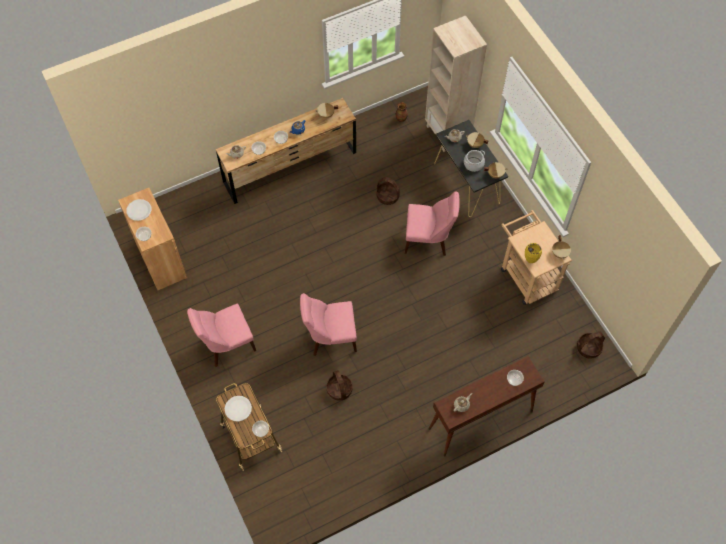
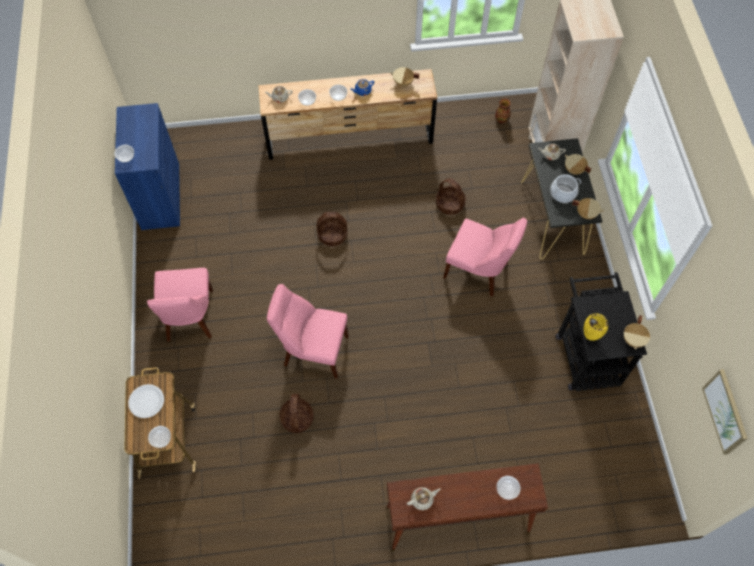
camera: 20 degrees right, 0 degrees up
(139, 210) = (134, 126): white plate -> none
(160, 259) = (160, 196): brown cabinet -> blue cabinet
(226, 344) = (189, 318): pink chair -> pink chair turned 90 degrees counterclockwise
(526, 275) = (585, 353): beige cart -> black cart
(588, 348) = (634, 475): basket -> basket (332, 235)
(636, 280) = (725, 412): none -> picture

